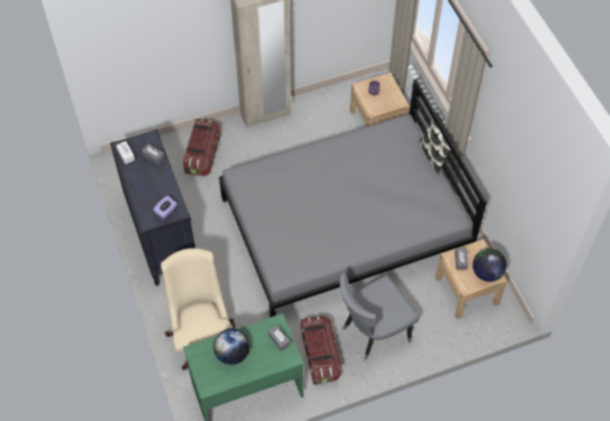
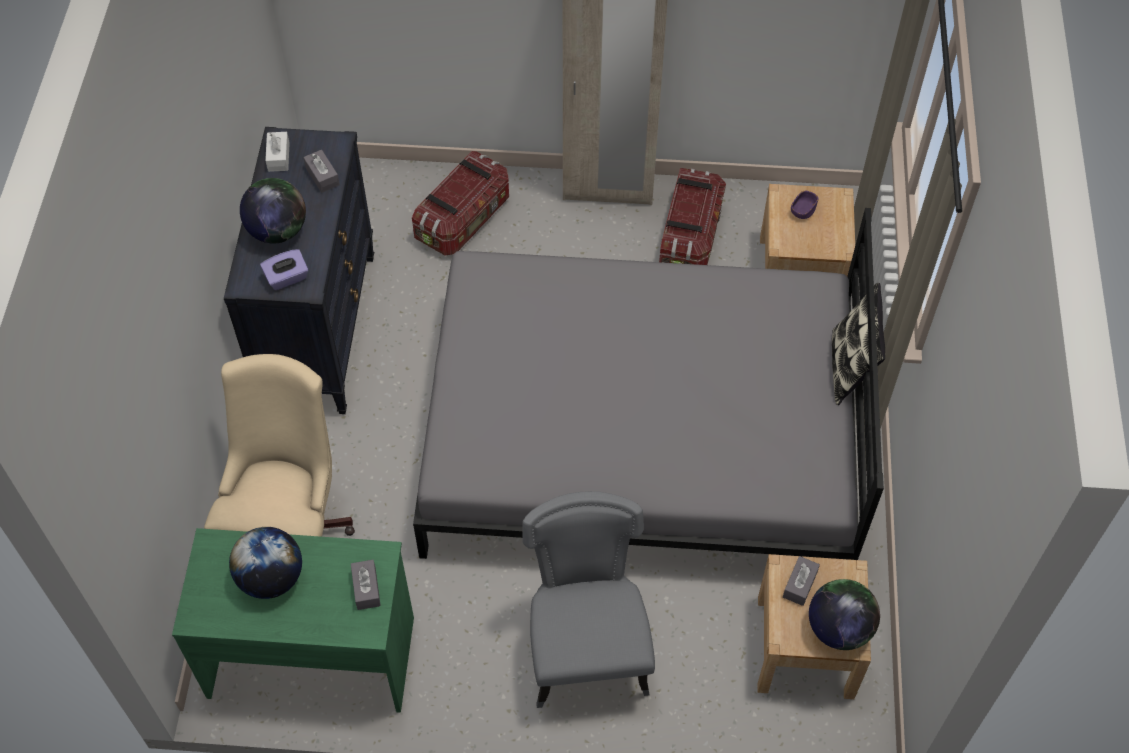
camera: 25 degrees right, 0 degrees up
(147, 191) = (277, 231): none -> globe
(320, 355) = (471, 650): storage box -> storage box (690, 236)
(372, 333) = (586, 650): grey chair -> grey chair turned 90 degrees clockwise

